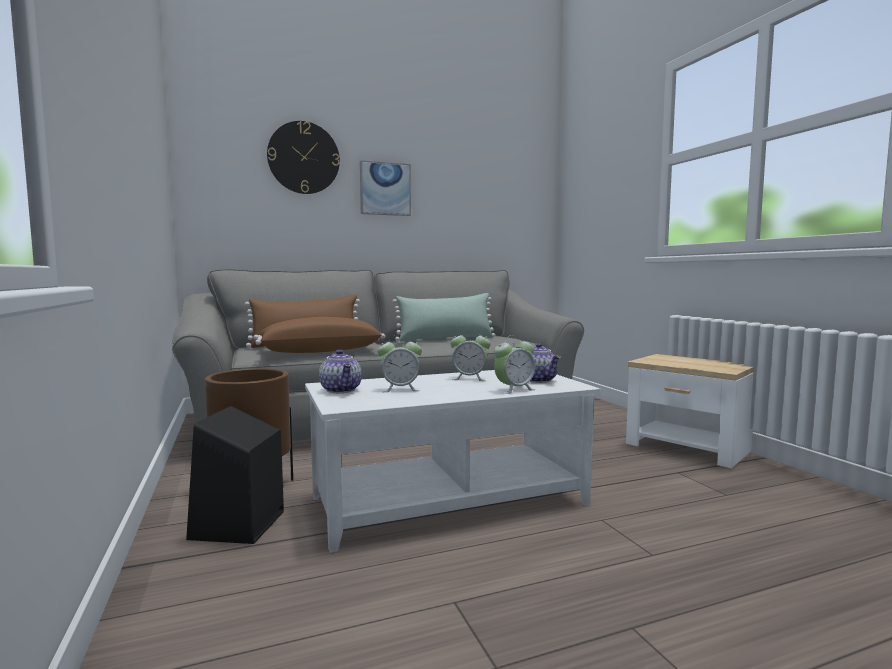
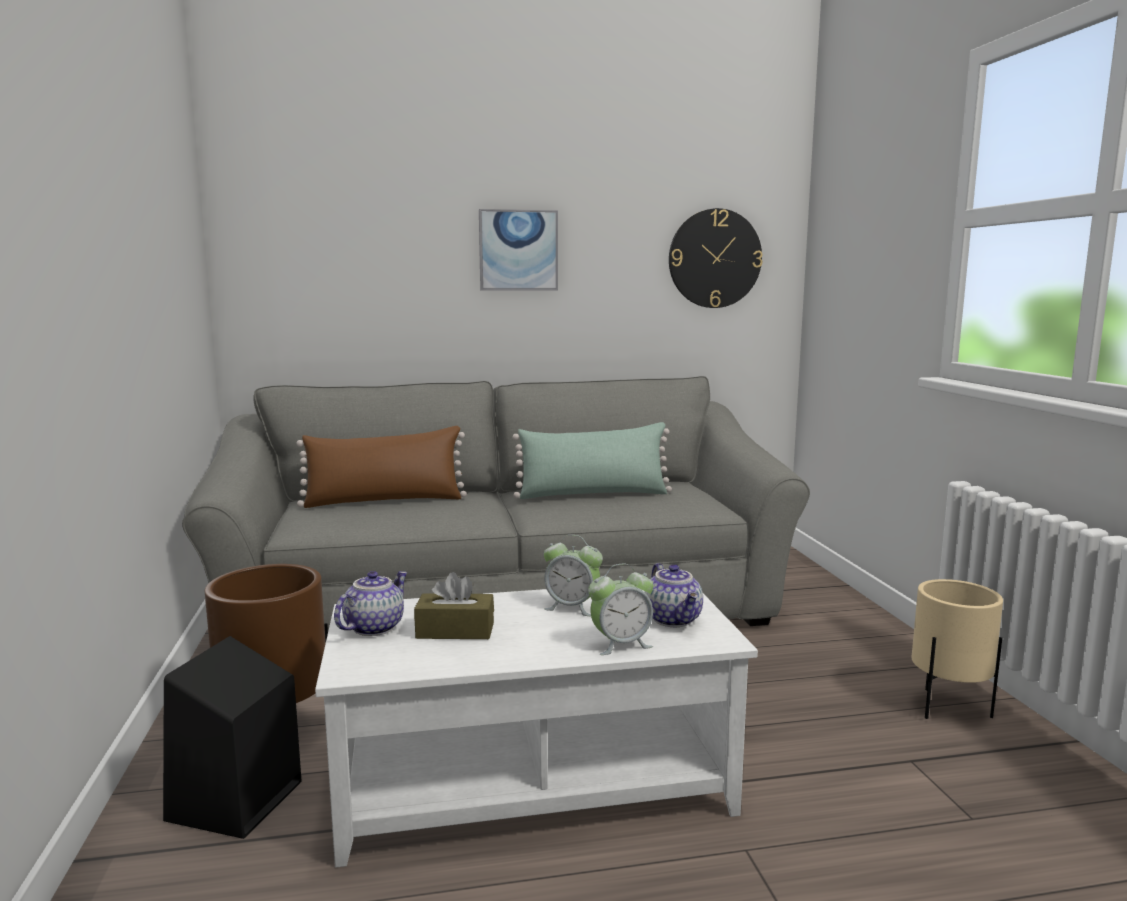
camera: 10 degrees right, 5 degrees up
(303, 158) = (394, 210): wall clock -> wall clock (714, 258)
(319, 351) = (393, 520): brown pillow -> none
(342, 390) = (373, 627): teapot -> teapot turned 135 degrees counterclockwise
(400, 389) = (455, 631): alarm clock -> brown tissue box
(686, 449) = (948, 709): side table -> beige planter

